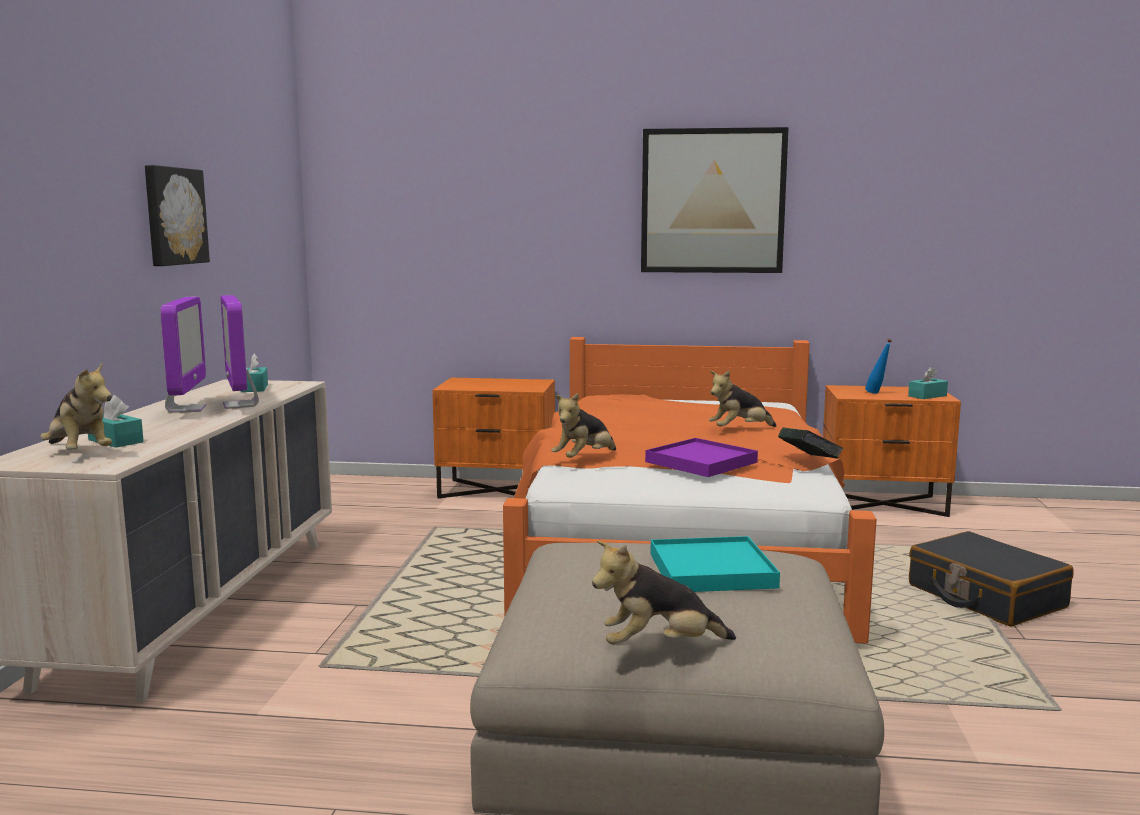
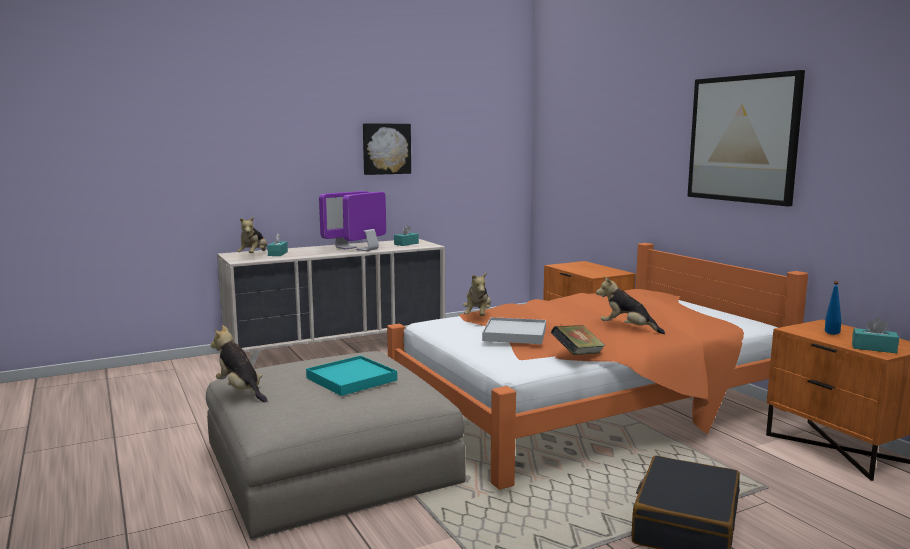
camera: 55 degrees right, 0 degrees up
(584, 459) = (478, 316): plush toy -> plush toy turned 90 degrees counterclockwise
(701, 462) = (515, 334): purple tray -> white tray

